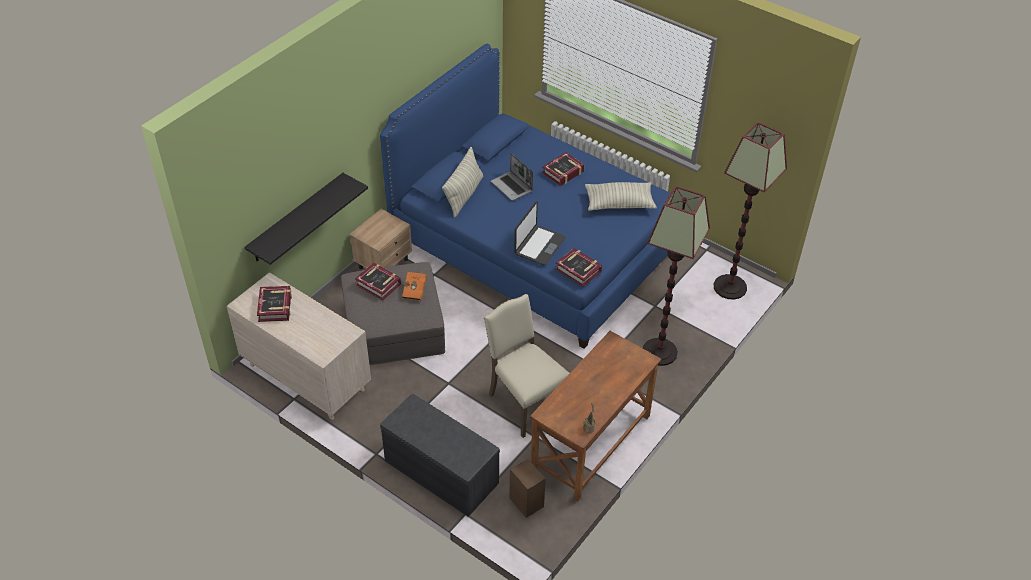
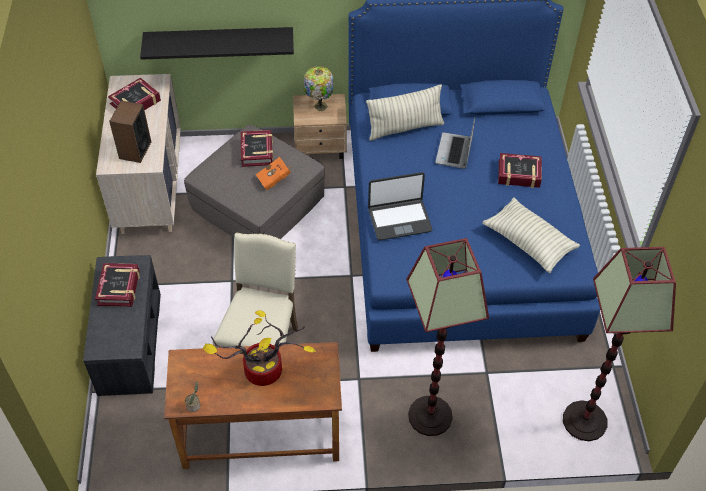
camera: 50 degrees right, 5 degrees up
(377, 227) = (319, 106): none -> table lamp
(526, 502) = (148, 429): speaker -> speaker (135, 150)
(578, 270) = (400, 269): book -> book (119, 288)
(597, 380) = (261, 373): none -> potted plant

